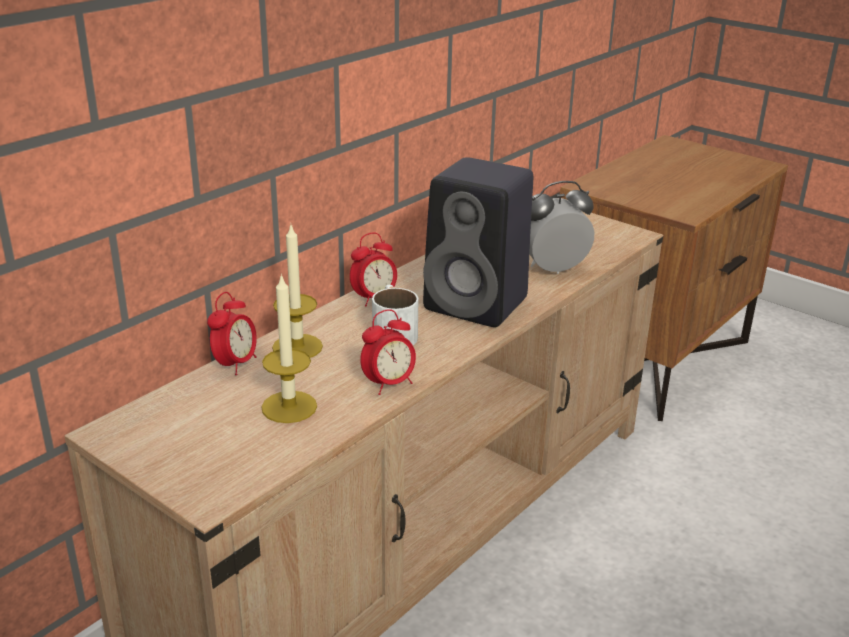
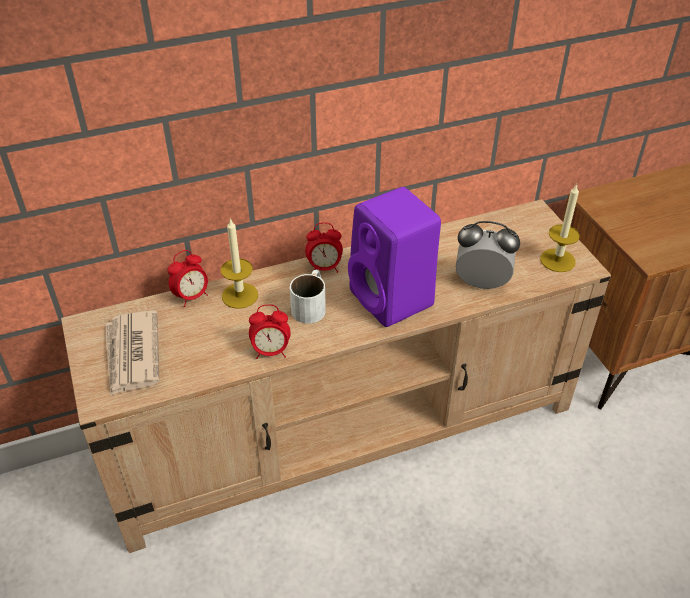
camera: 30 degrees right, 15 degrees up
(211, 440) = (132, 355): none -> newspaper
(289, 407) = (195, 346): candle -> candle (557, 260)
(479, 304) = (393, 300): black speaker -> purple speaker

